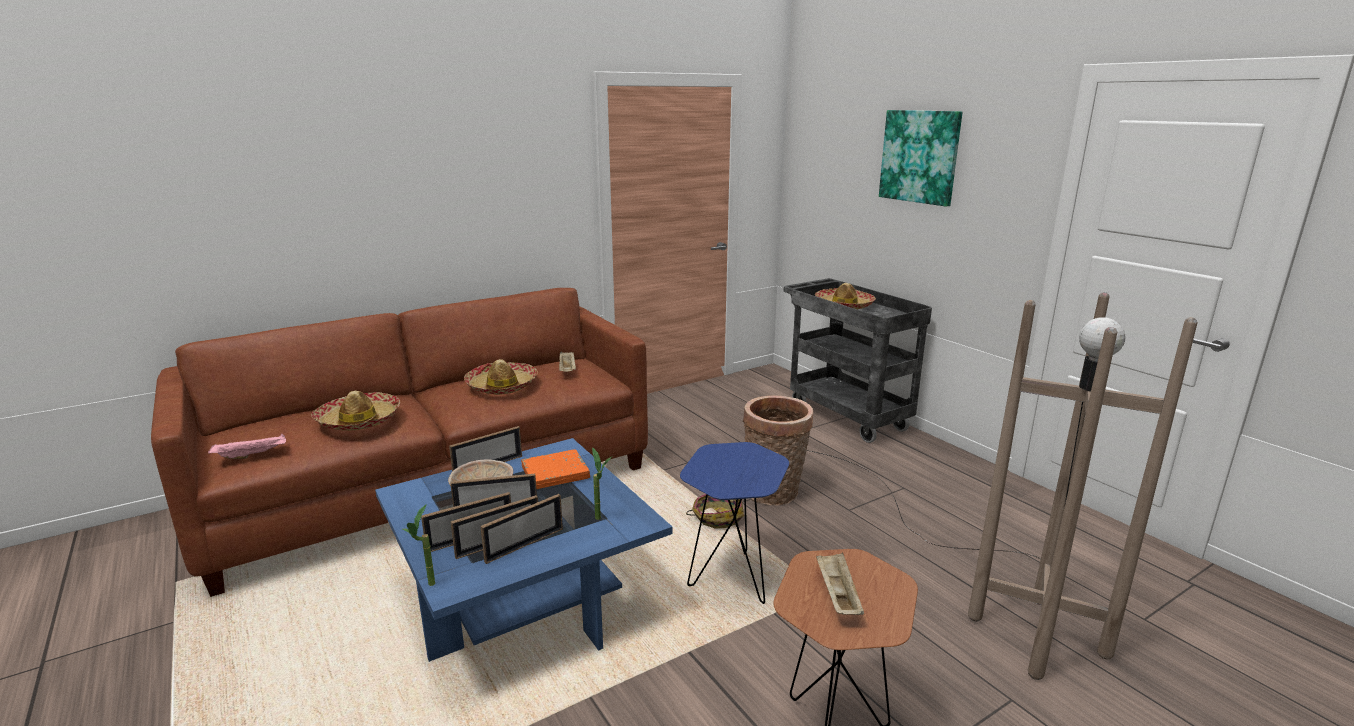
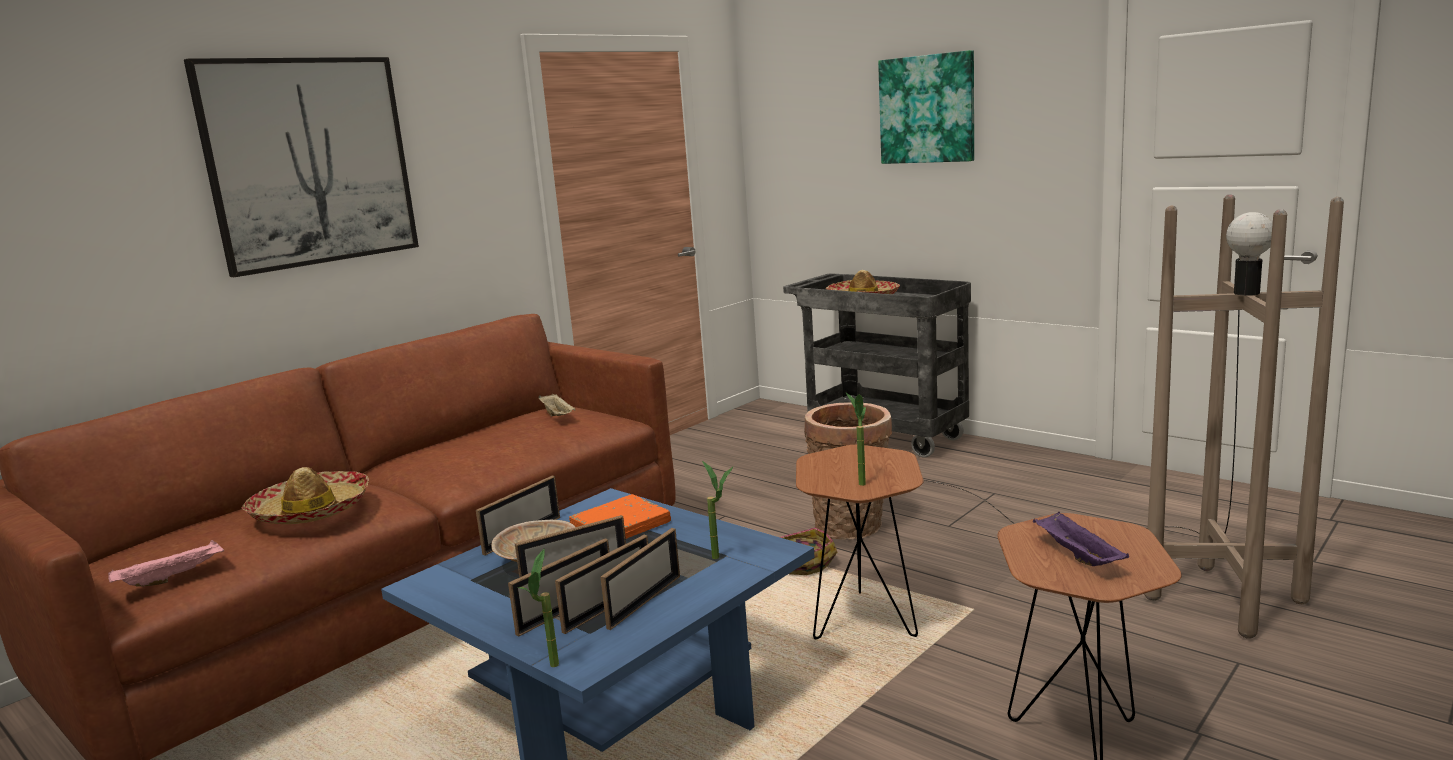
camera: 15 degrees left, 5 degrees down
(415, 164) = (310, 162): none -> picture
(502, 386) = (483, 445): hat -> none
(728, 480) = (859, 481): none -> potted plant
(731, 582) = (863, 624): blue side table -> brown side table
(837, 596) = (1076, 555): beige tray -> purple tray

